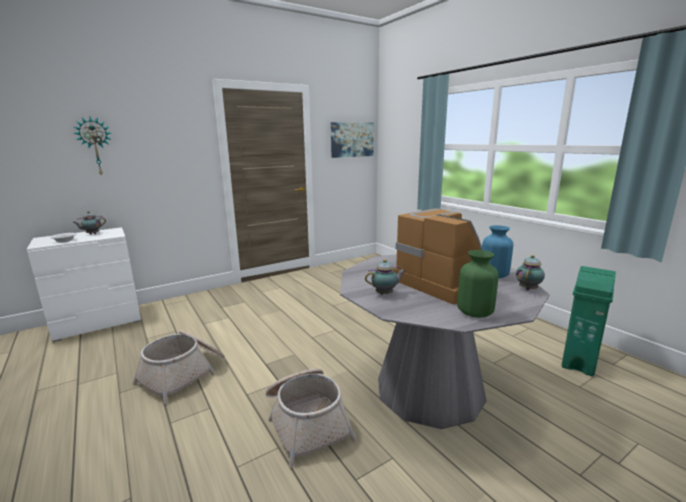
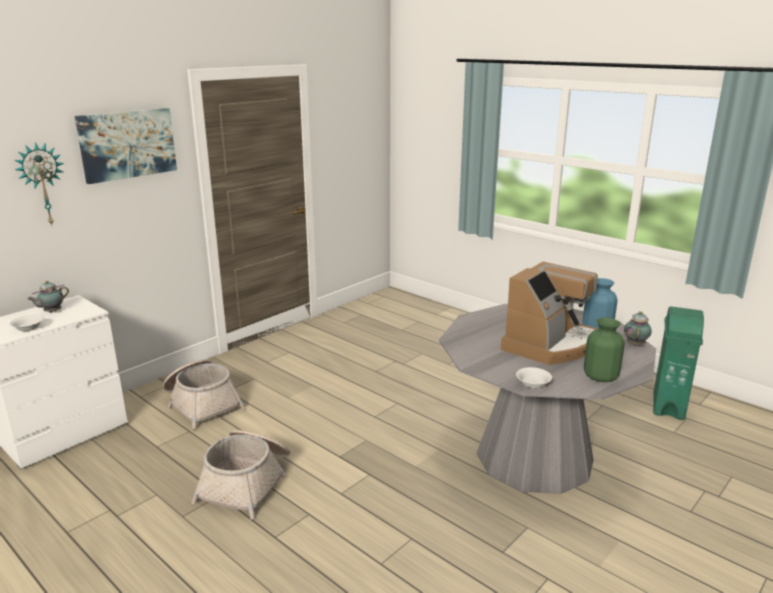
camera: 15 degrees left, 5 degrees up
(306, 422) = (425, 510): basket -> basket (202, 404)
(352, 139) = (359, 133): picture -> picture (127, 144)
(385, 294) = (506, 365): teapot -> none
(399, 311) = (532, 384): none -> white bowl
(442, 282) = (552, 344): coffee machine -> coffee machine turned 90 degrees clockwise

